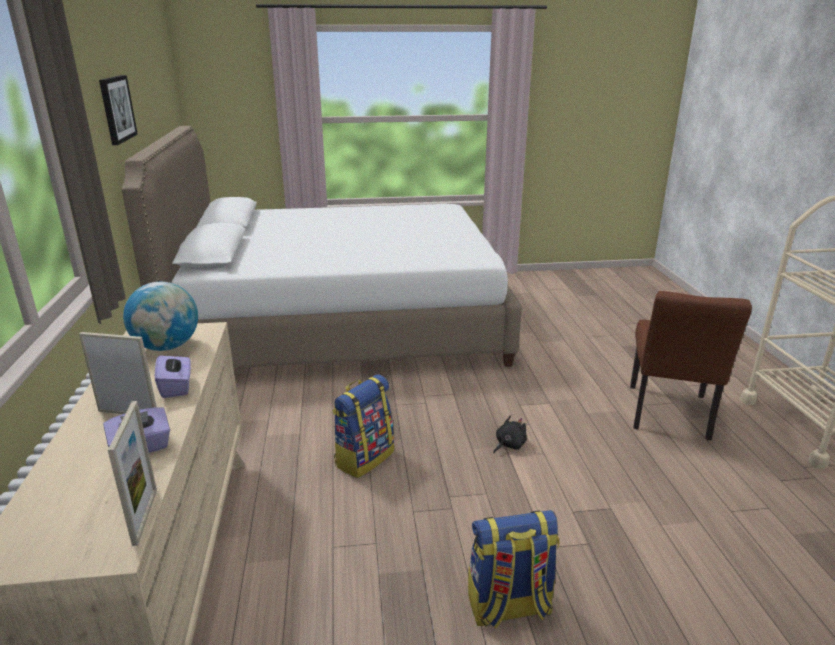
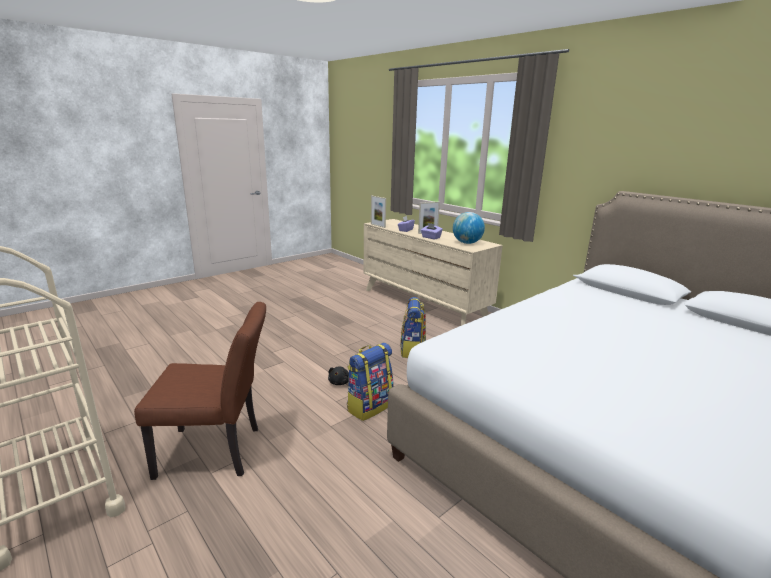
camera: 145 degrees right, 5 degrees down
(116, 109) = (642, 156): picture -> none
(508, 607) = (298, 327): backpack -> backpack (369, 406)
(669, 416) = (218, 452): brown chair -> brown chair turned 105 degrees clockwise

